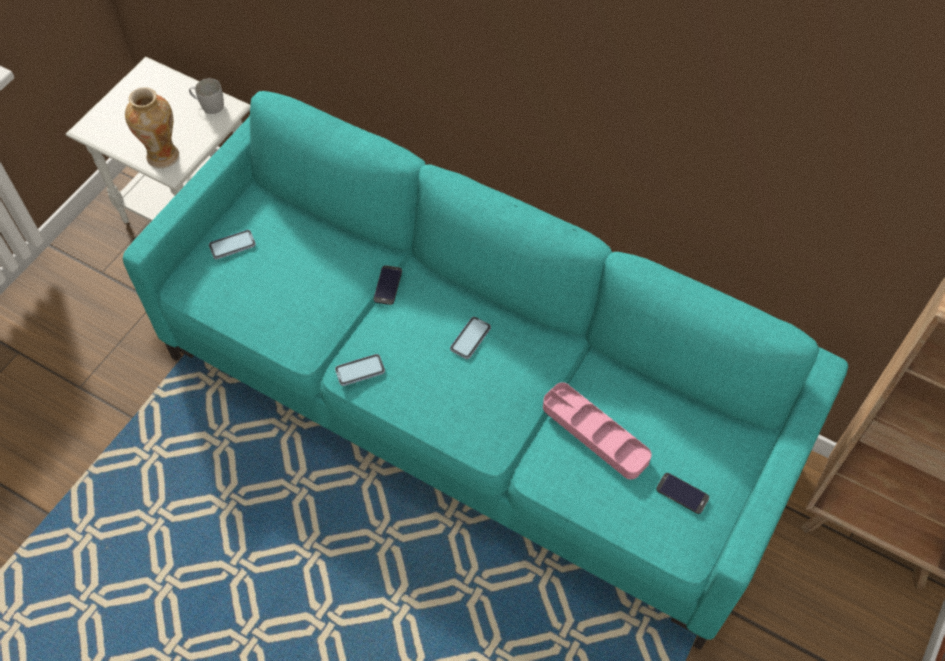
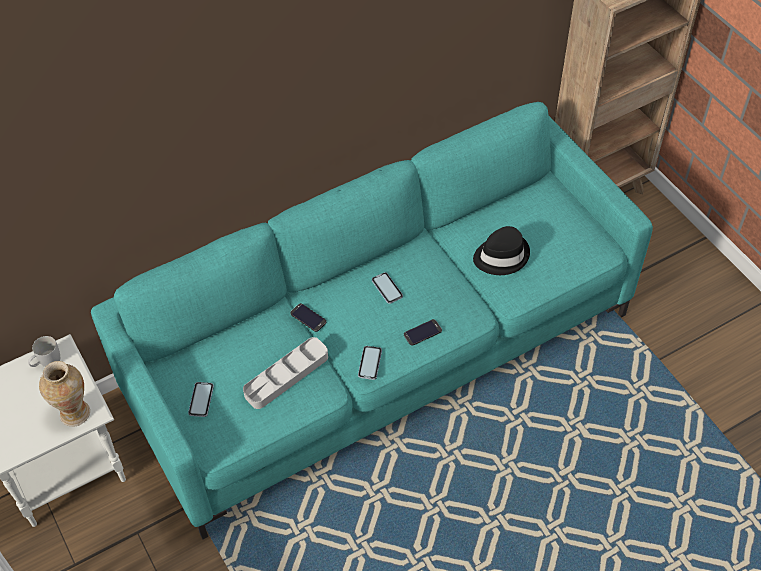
camera: 60 degrees left, 5 degrees down
(300, 302) = (286, 375): none -> grey tray
(595, 433) = (501, 256): pink tray -> black hat
(682, 493) = (567, 233): phone -> phone (422, 332)

